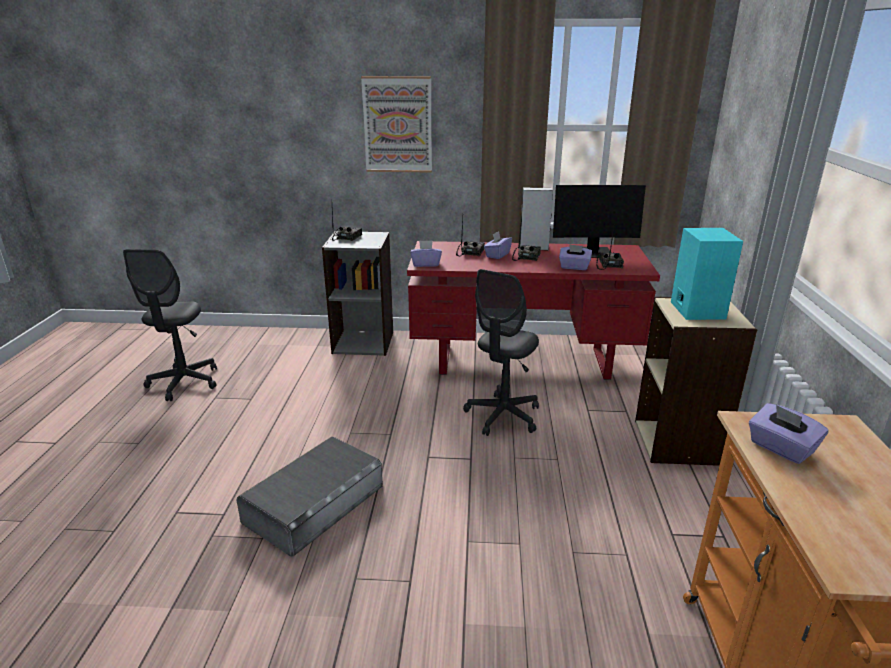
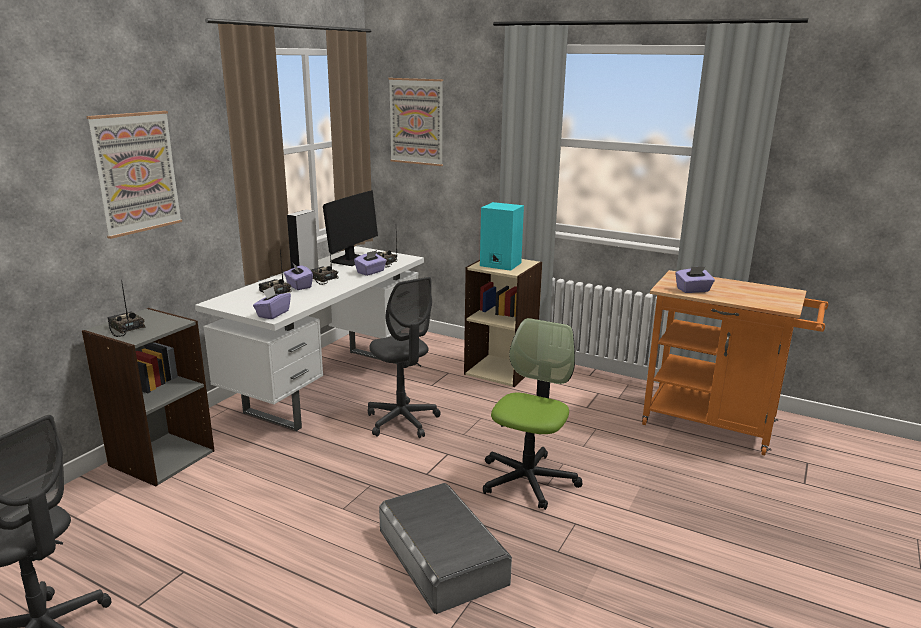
camera: 65 degrees left, 5 degrees down
(466, 524) = (528, 480): none -> office chair
(523, 361) = (328, 385): red desk -> white desk
(745, 112) = (416, 121): none -> picture

